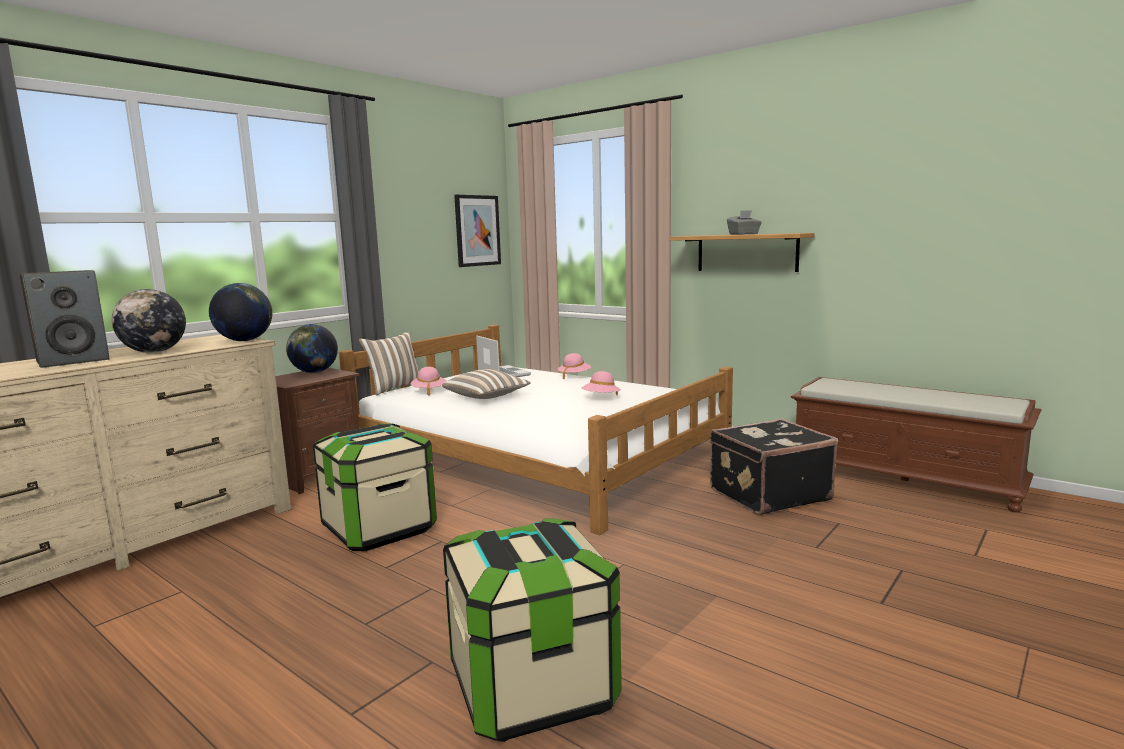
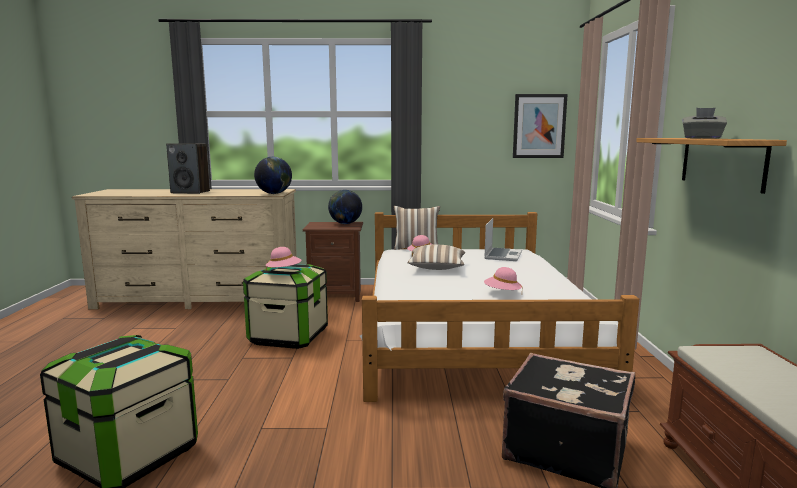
camera: 50 degrees right, 0 degrees up
(154, 352) = (225, 193): globe -> none
(574, 376) = (546, 271): pink hat -> pink hat (284, 271)

